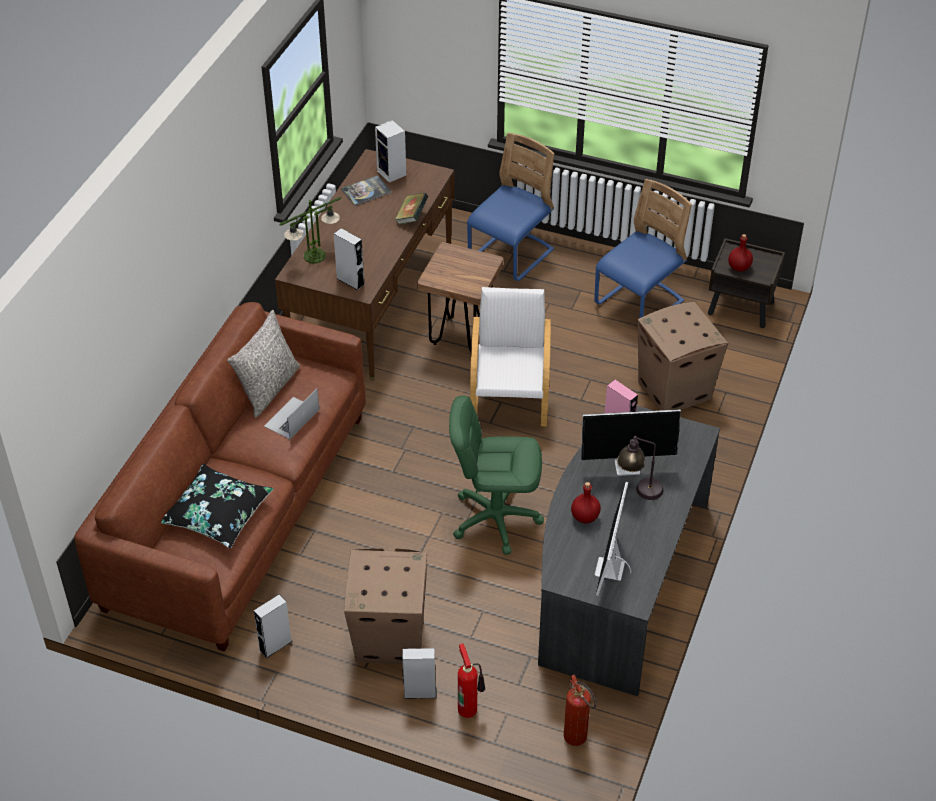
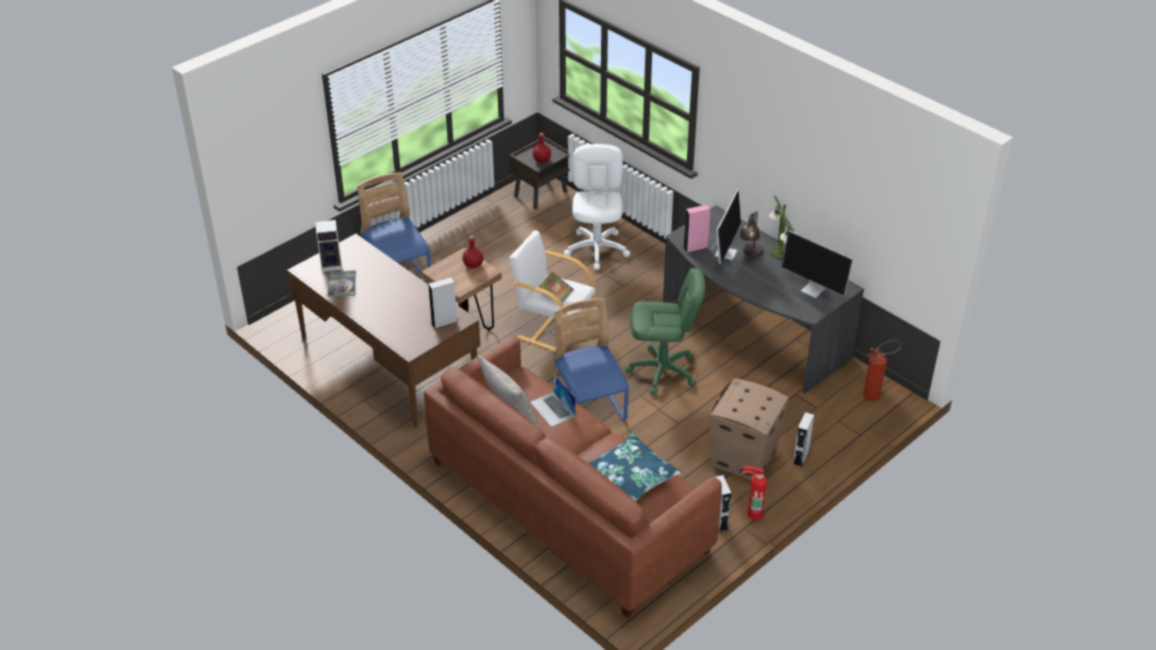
camera: 65 degrees left, 5 degrees down
(217, 514) = (630, 477): black pillow -> blue pillow
(314, 256) = (398, 333): table lamp -> table lamp (779, 252)
(411, 217) = (395, 270): book -> book (556, 296)
(469, 708) = (825, 437): fire extinguisher -> fire extinguisher (753, 513)
(495, 519) = (663, 371): green office chair -> green office chair turned 120 degrees counterclockwise
(584, 516) = (761, 285): red bottle -> red bottle (472, 265)
(639, 304) = (500, 235): blue chair -> blue chair (589, 409)
(675, 390) = (597, 249): cardboard box -> white office chair

